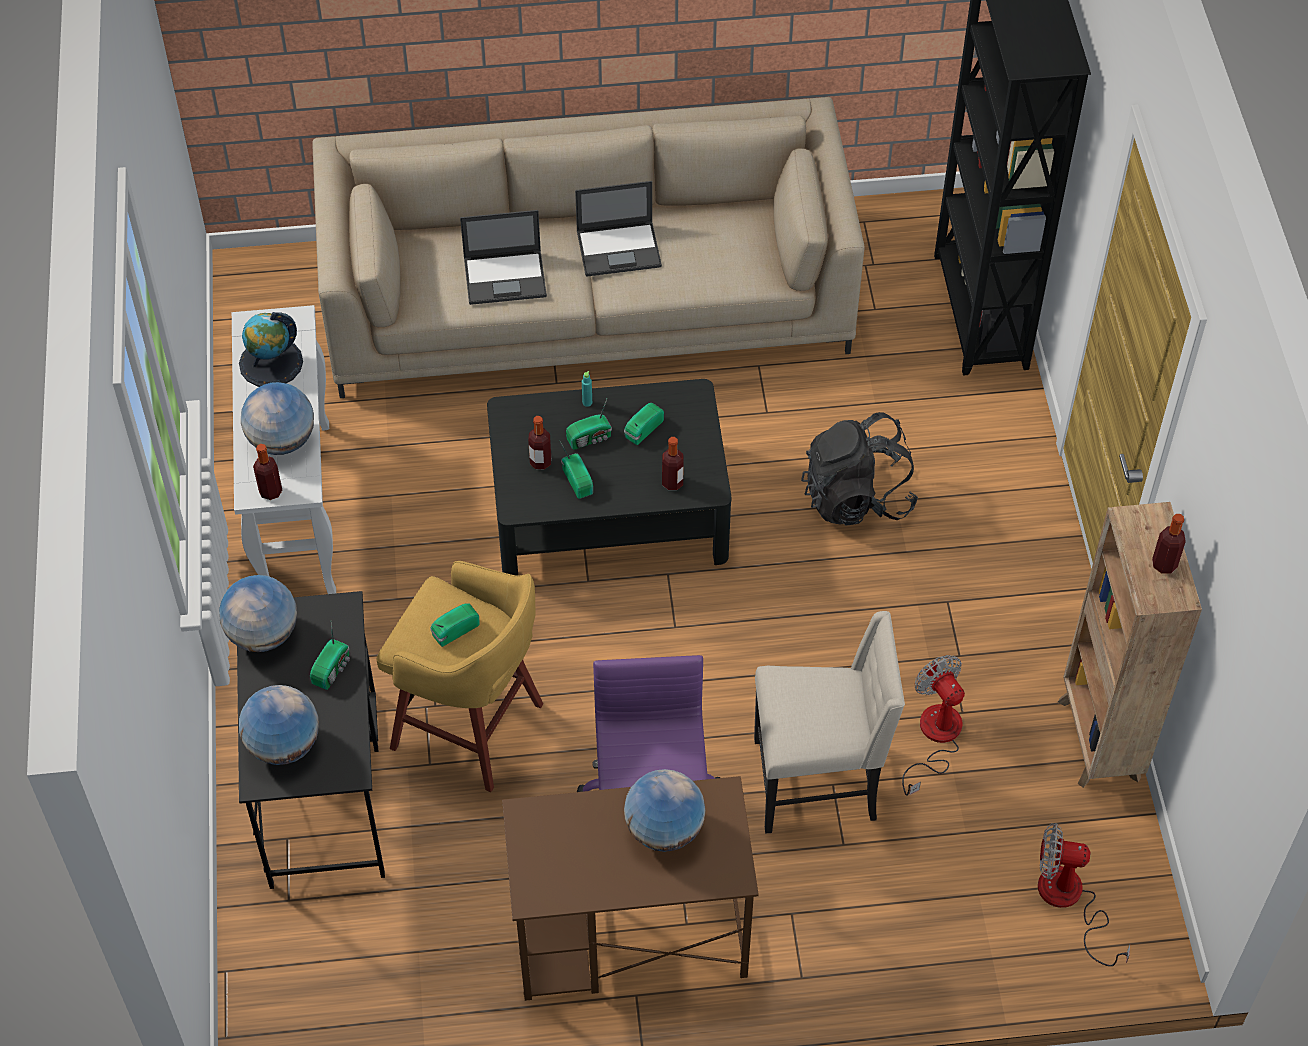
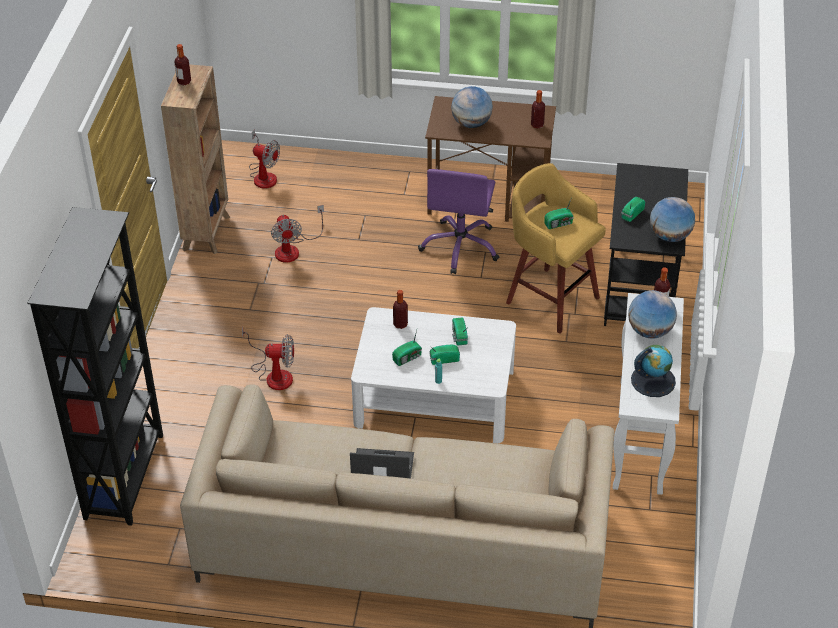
camera: 165 degrees left, 10 degrees down
(283, 745) = (662, 187): globe -> none
(506, 277) = (471, 464): laptop -> none
(540, 462) = (480, 351): bottle -> bottle (537, 125)
(609, 510) = (434, 397): black coffee table -> white coffee table
(818, 781) = (366, 242): beige chair -> none
(856, 497) = (274, 374): black backpack -> fan

